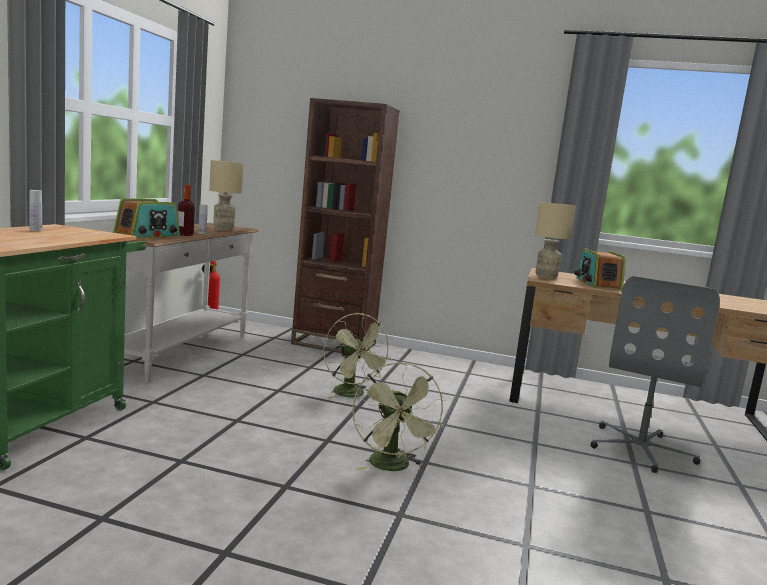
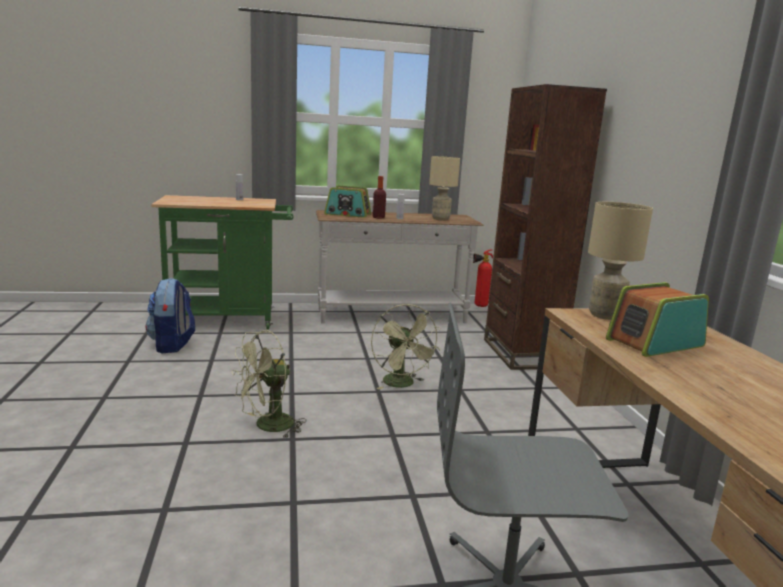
camera: 65 degrees right, 5 degrees up
(84, 476) = (172, 345): none -> backpack
(352, 395) = (402, 384): green fan -> green fan turned 60 degrees counterclockwise

